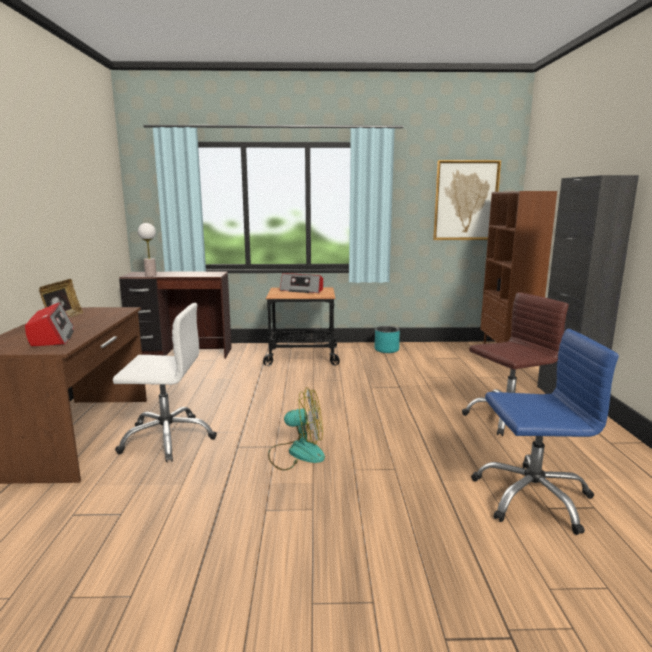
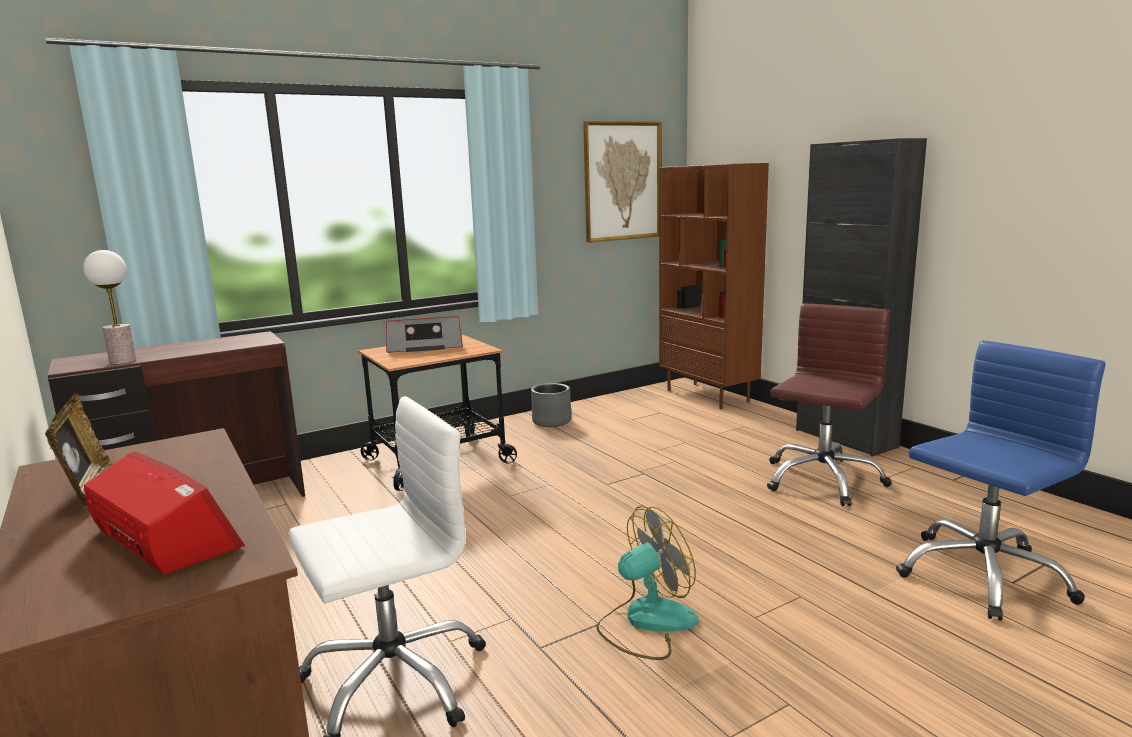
camera: 30 degrees left, 0 degrees up
(386, 350) = (552, 421): turquoise planter -> grey planter

